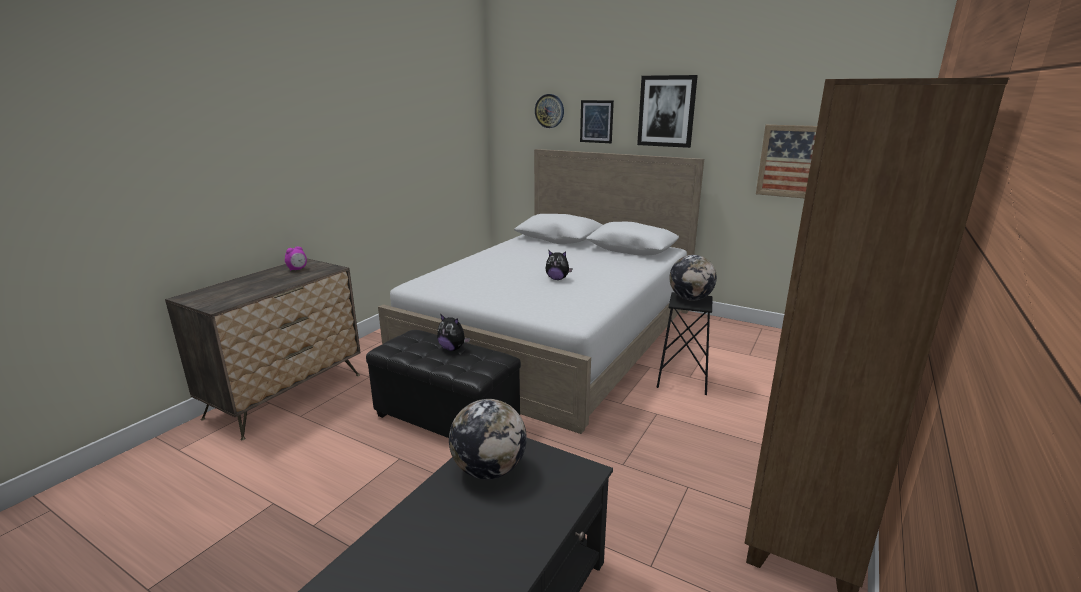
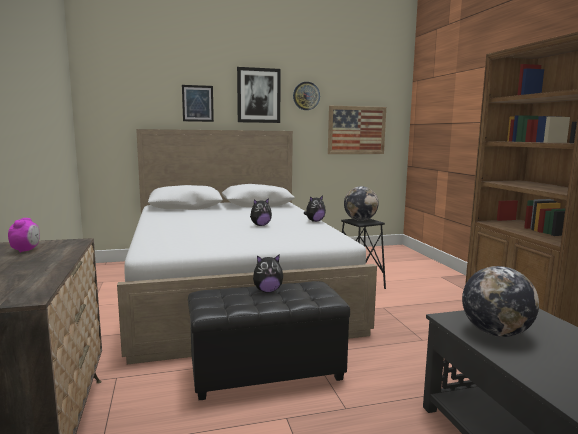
camera: 45 degrees left, 10 degrees down
(549, 111) = (148, 93): wall clock -> wall clock (306, 96)
(623, 287) = (314, 221): none -> plush toy

